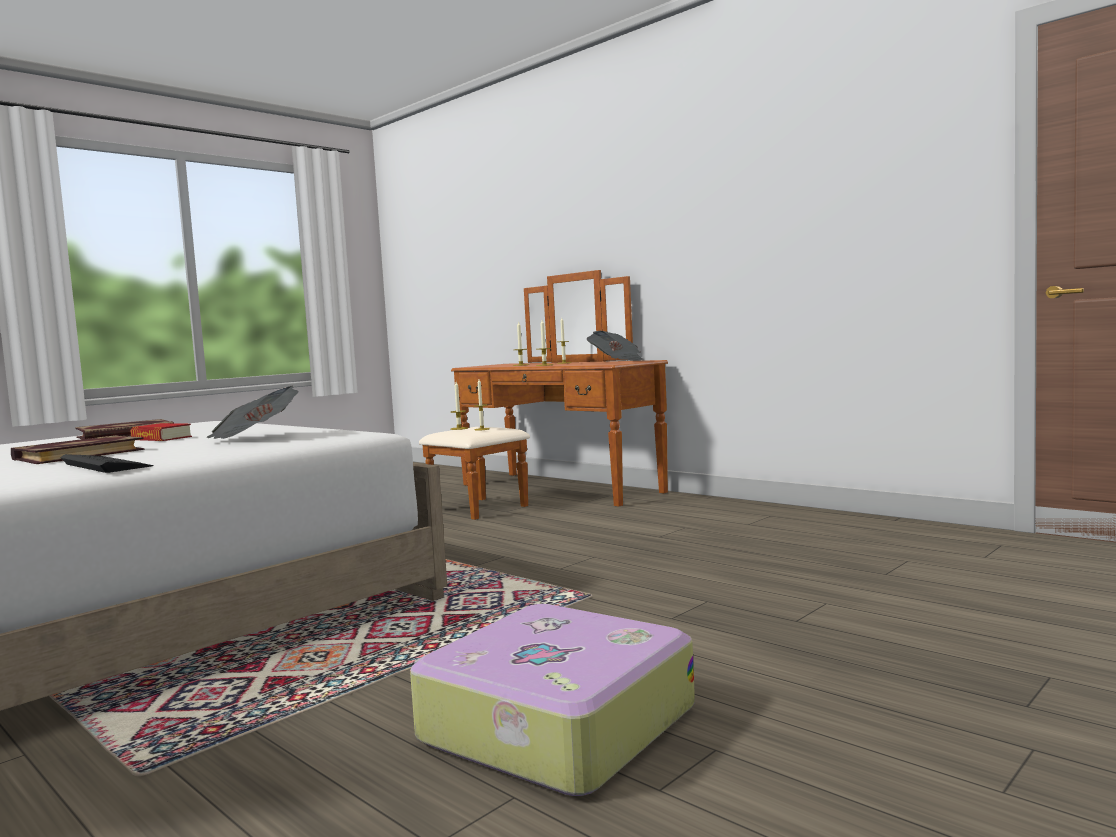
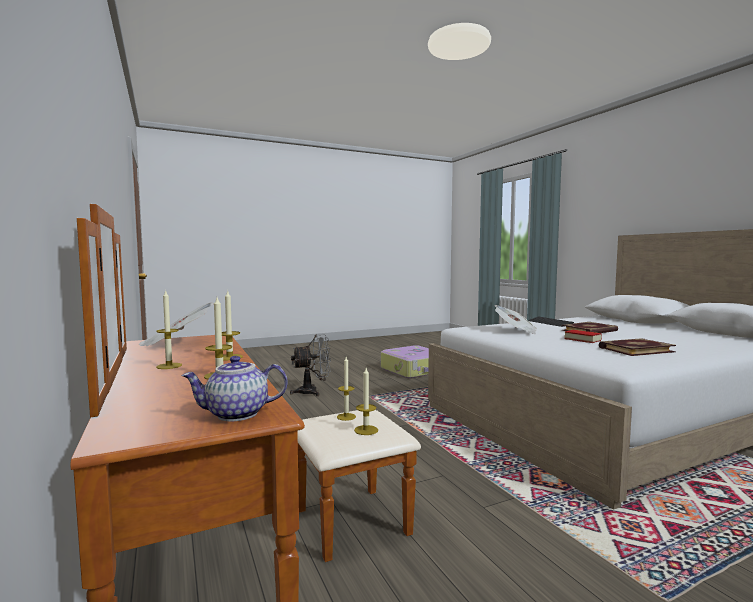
camera: 160 degrees left, 0 degrees up
(478, 366) = (236, 414): none -> teapot
(728, 585) = (313, 391): none -> grey fan

